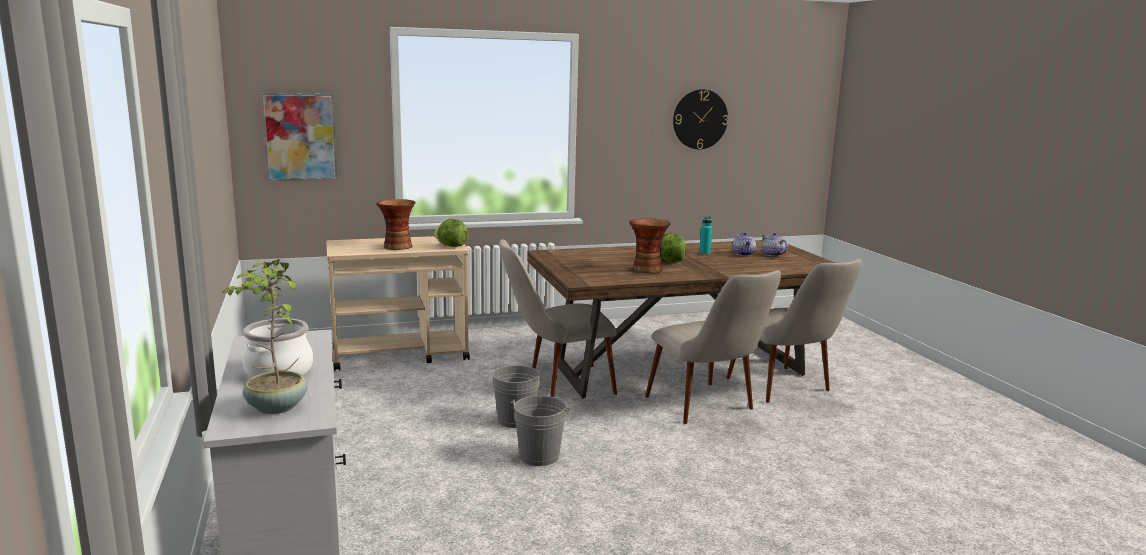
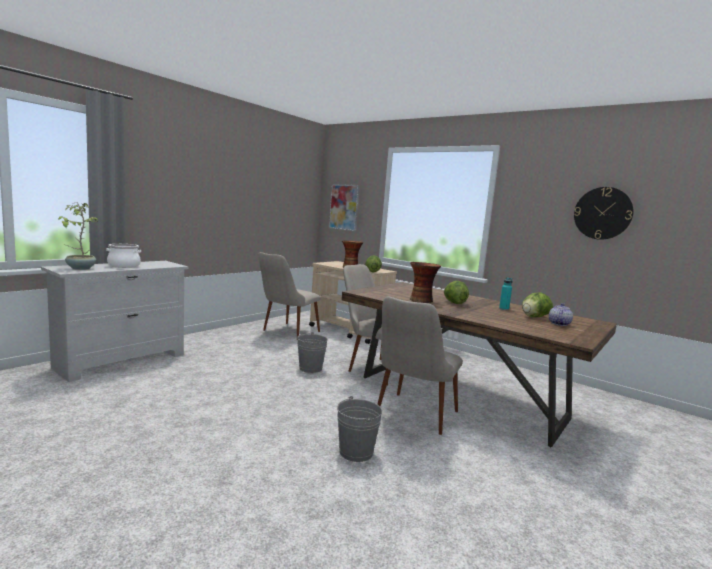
camera: 55 degrees right, 5 degrees down
(539, 456) = (273, 382): grey bucket -> grey bucket (356, 452)
(743, 254) = (534, 317): teapot -> lettuce
(788, 390) = (504, 444): beige chair -> beige chair (285, 333)

